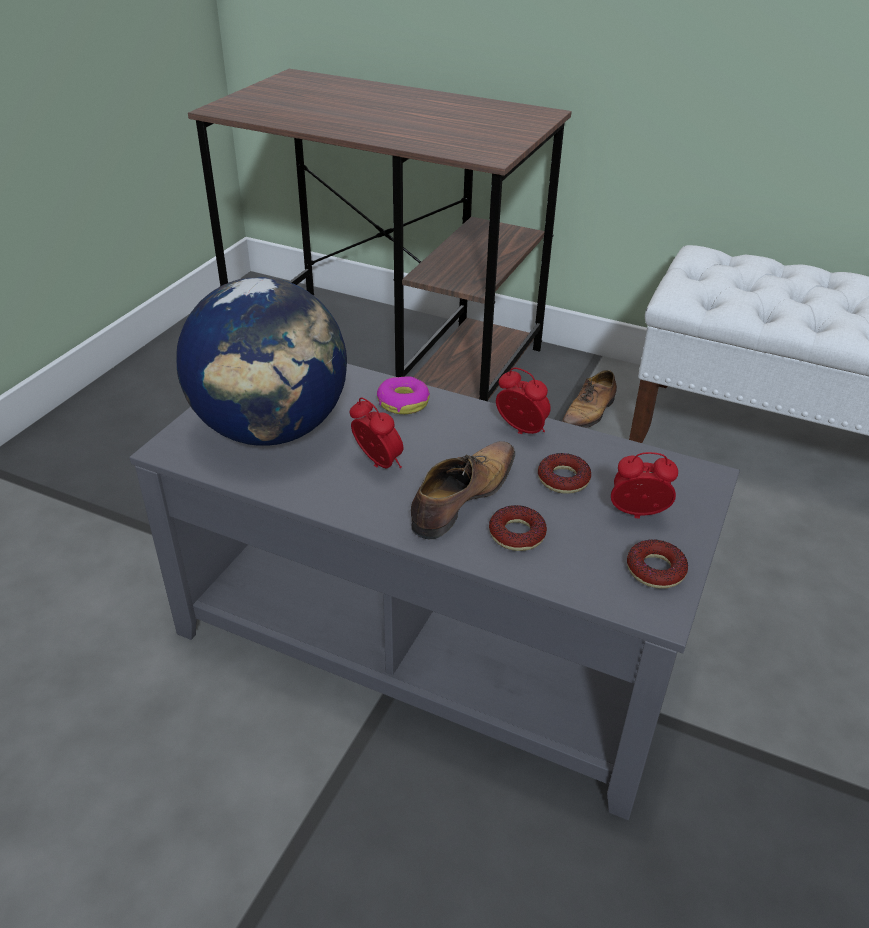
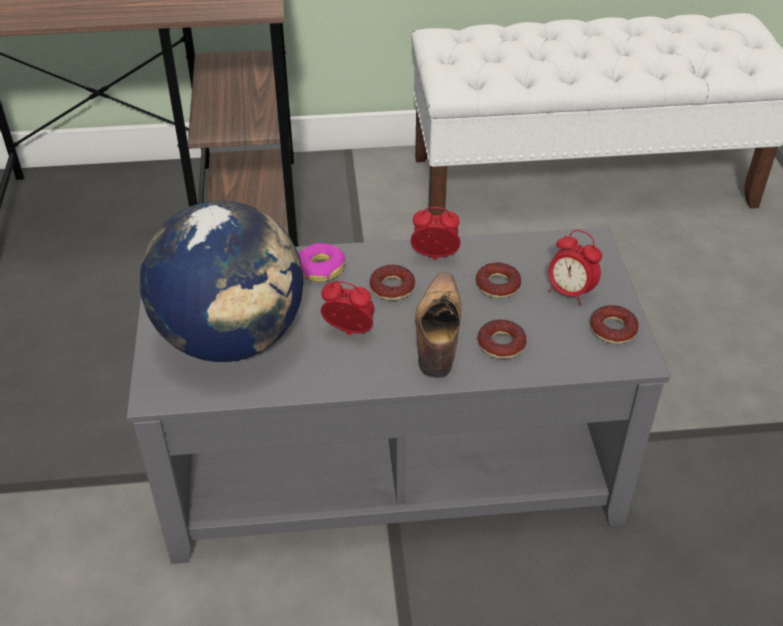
camera: 30 degrees left, 5 degrees up
(454, 442) = (392, 288): none -> donut
(589, 413) = (377, 208): shoe -> none
(637, 515) = (569, 293): alarm clock -> alarm clock turned 120 degrees counterclockwise

